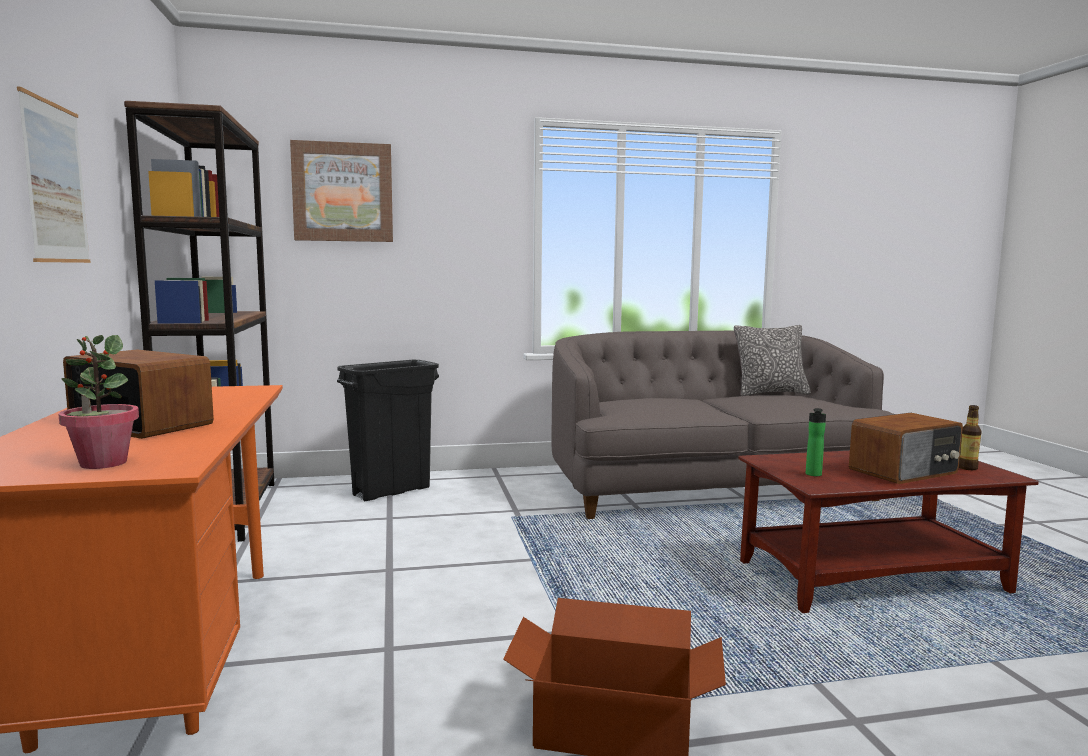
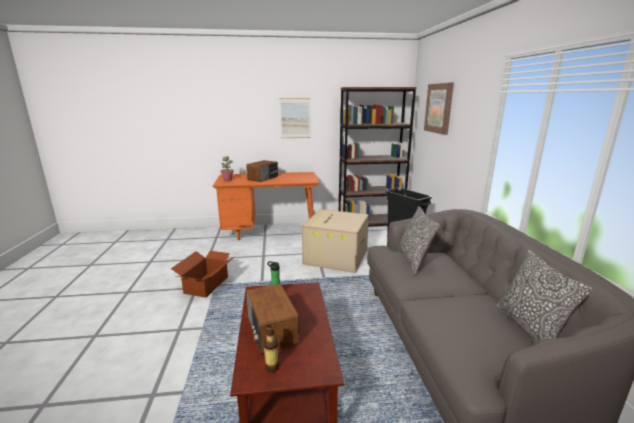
camera: 95 degrees right, 10 degrees up
(415, 549) = (335, 256): none -> cardboard box
(651, 406) = (413, 262): none -> pillow

